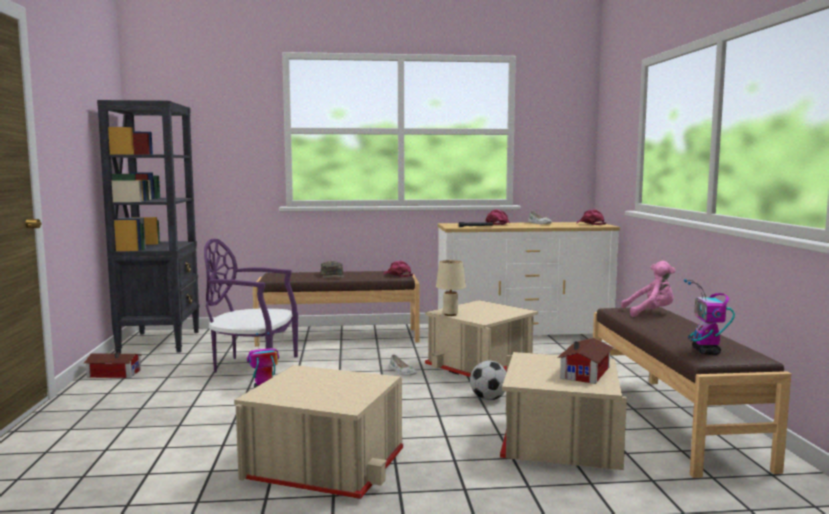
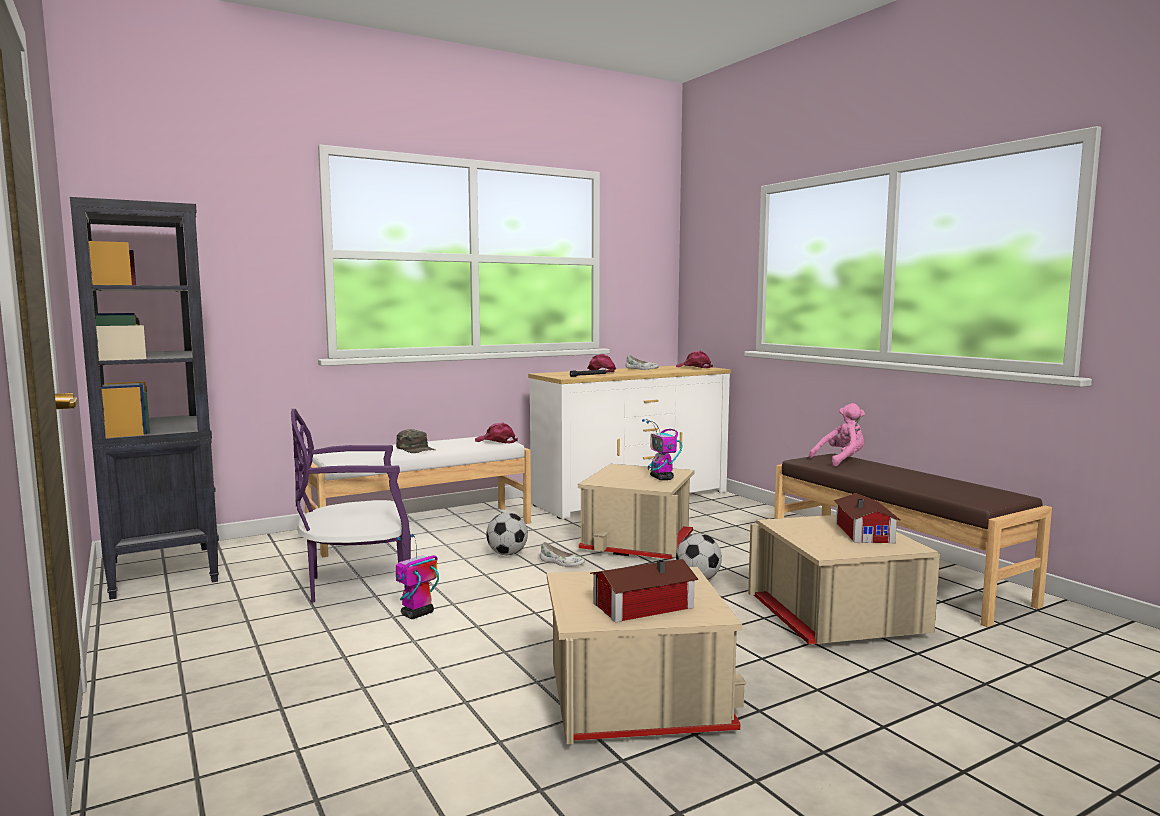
camera: 25 degrees left, 0 degrees up
(113, 373) = (146, 630): toy house -> toy house (639, 605)
(338, 337) = (421, 529): brown bench -> white bench
(372, 361) = (507, 554): none -> football
(450, 314) = (611, 484): beige table lamp -> none
(706, 351) = (967, 494): toy robot -> toy robot (662, 478)

